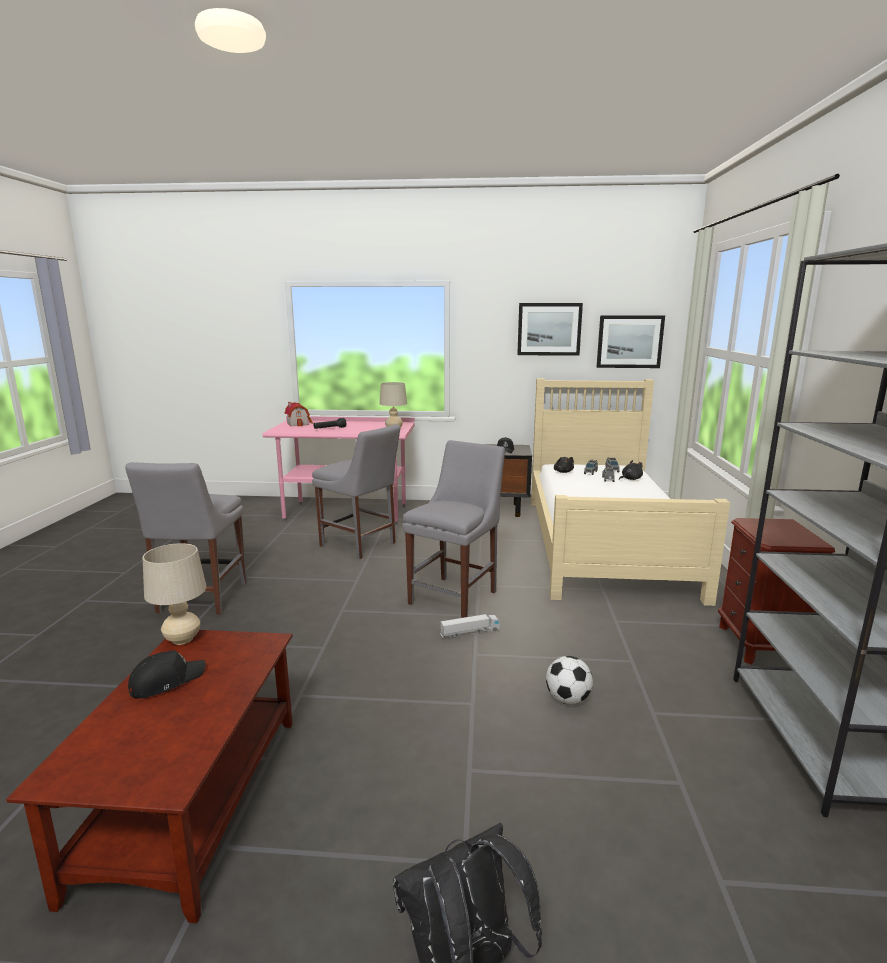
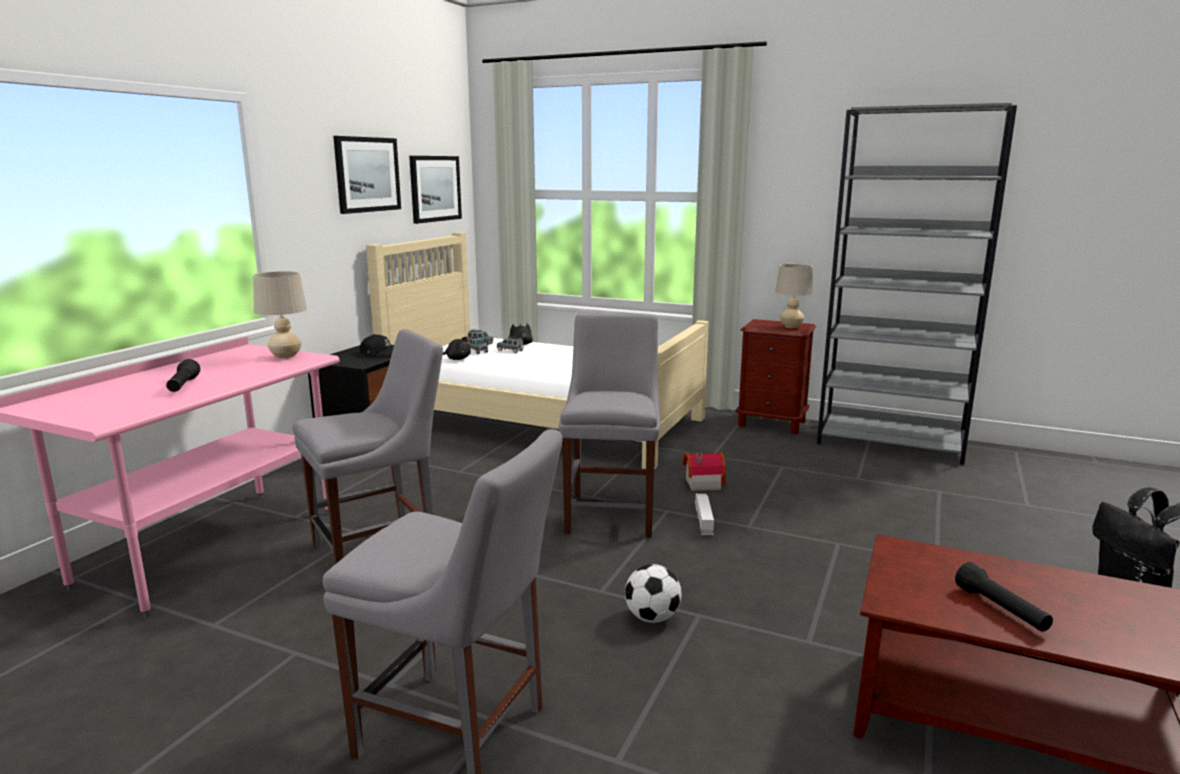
camera: 70 degrees left, 0 degrees up
(166, 681) = (1001, 610): black cap -> black flashlight
(182, 639) = (895, 602): beige table lamp -> beige table lamp (791, 327)
(299, 423) = (68, 402): toy house -> toy house (701, 483)
(456, 596) = (612, 513): grey chair -> grey chair turned 45 degrees clockwise
(567, 699) = (835, 502): football -> football (652, 618)

